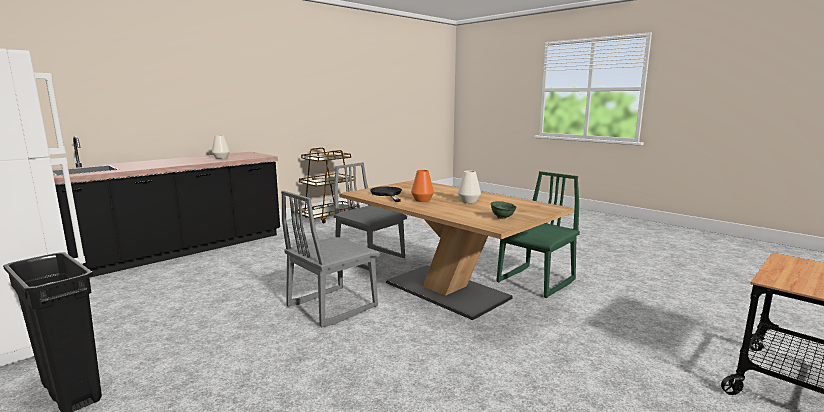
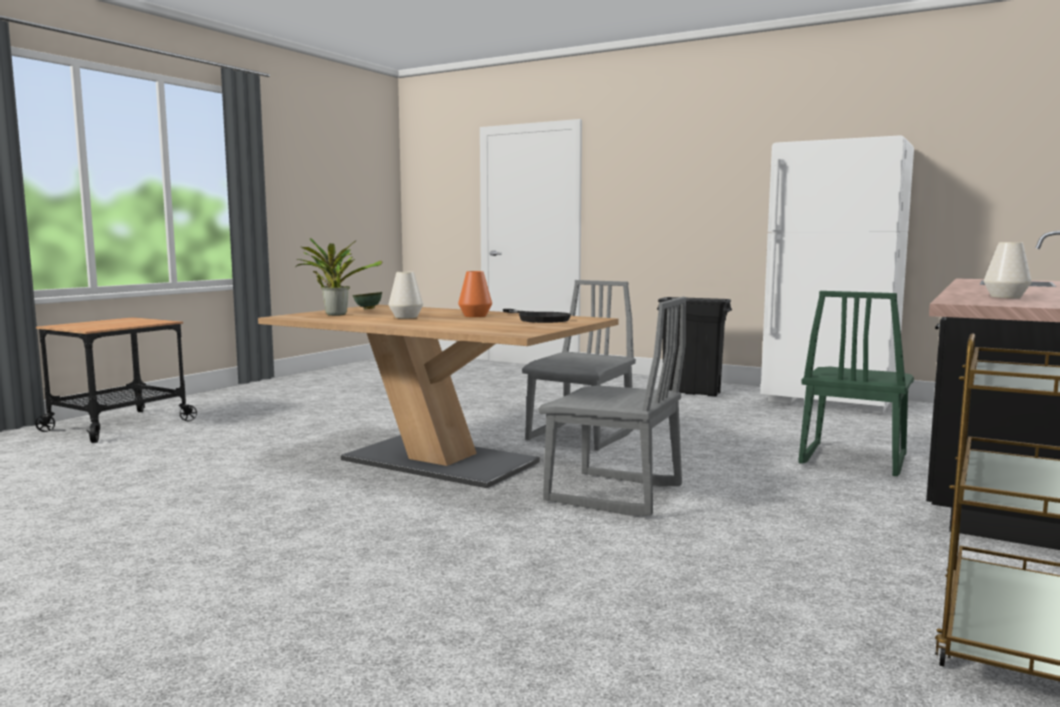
camera: 165 degrees right, 5 degrees down
(522, 208) = (334, 314): none -> potted plant
(536, 282) = (283, 483): green chair -> green chair (851, 460)

